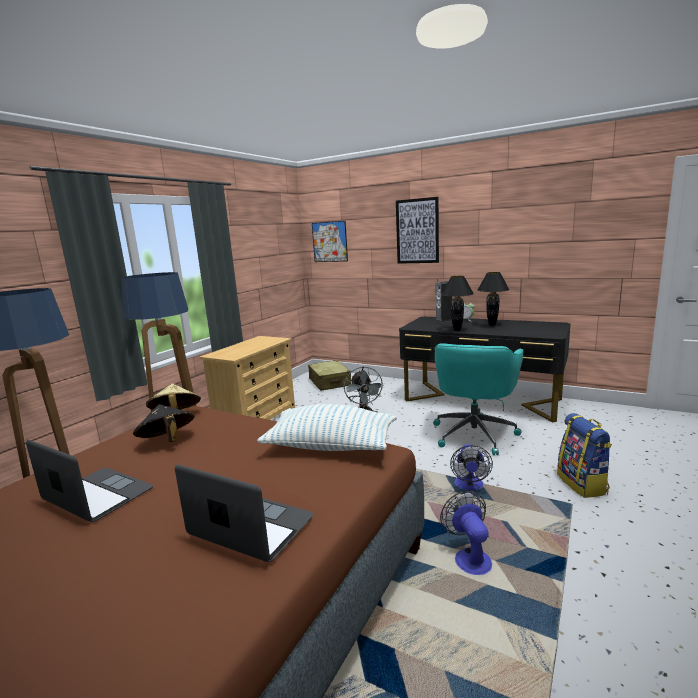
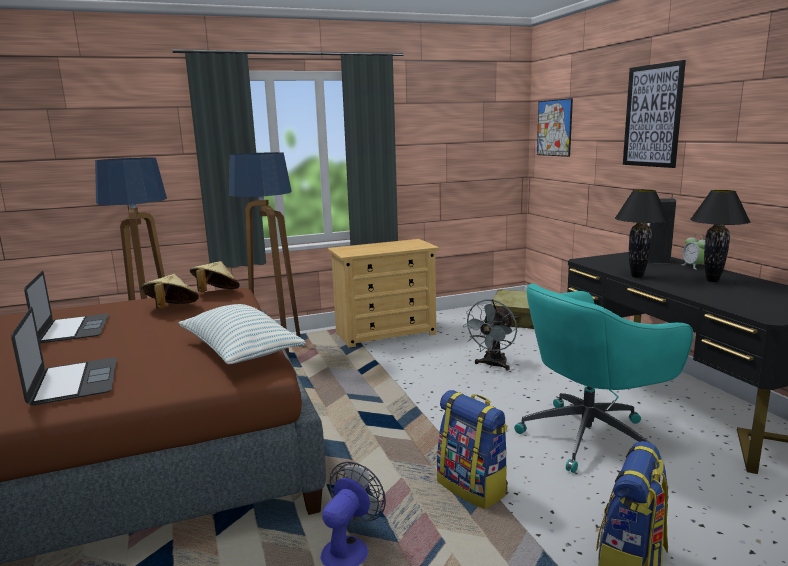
camera: 40 degrees right, 0 degrees up
(167, 441) = (172, 309): black hat -> beige hat
(469, 486) = (473, 487): fan -> backpack

